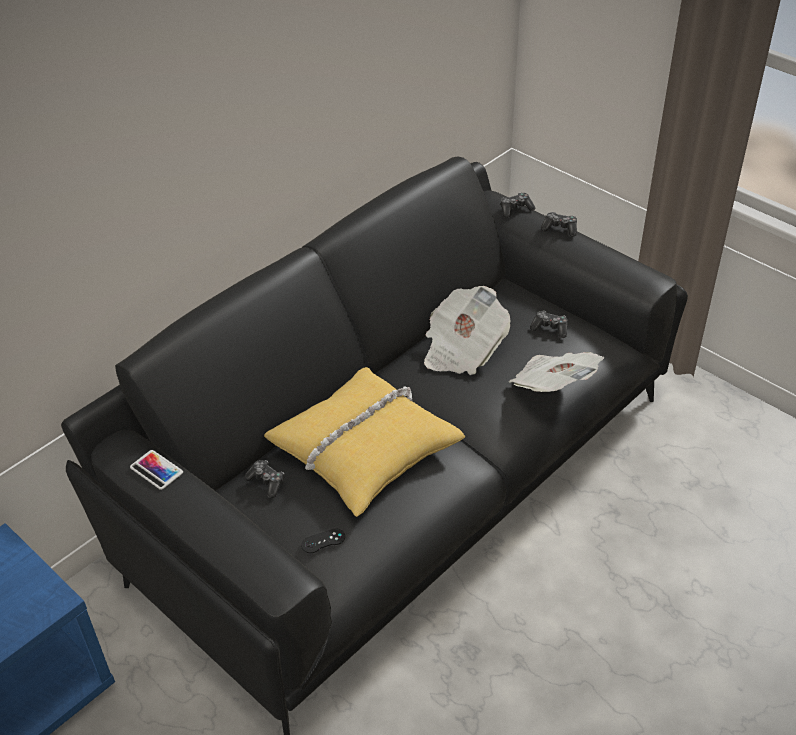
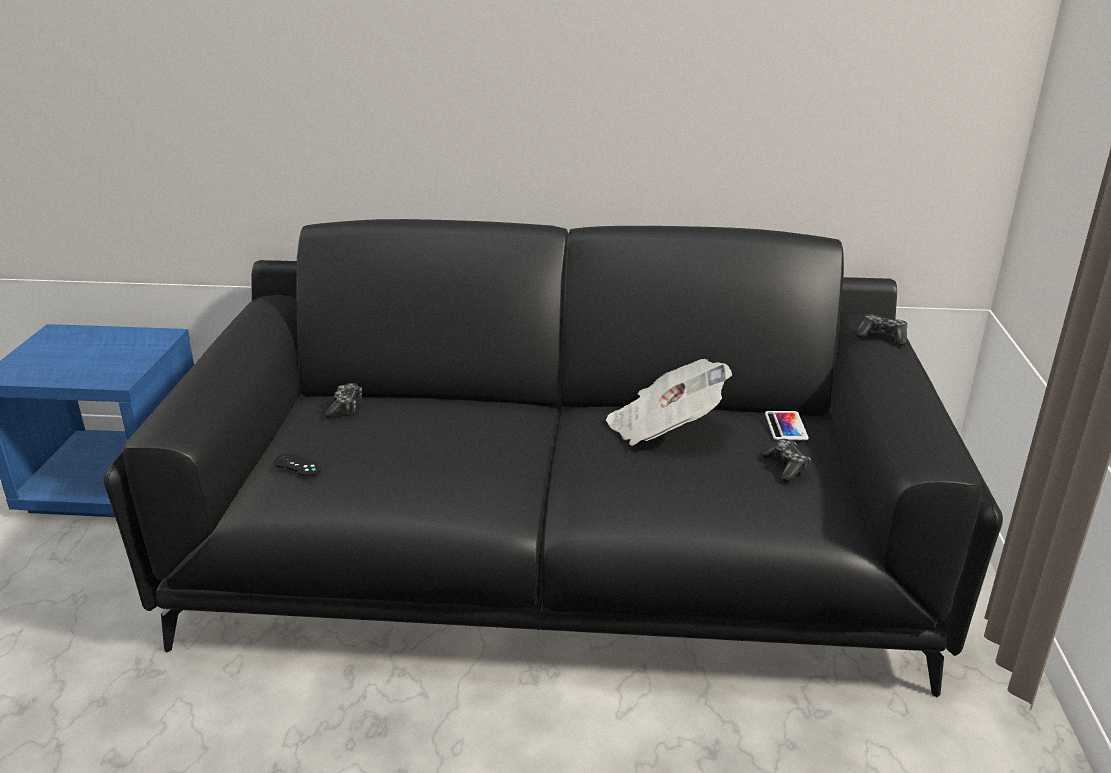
camera: 50 degrees right, 15 degrees down
(156, 470) = (256, 323): phone -> phone (785, 426)
(363, 449) = (446, 435): yellow pillow -> none
(553, 387) = (695, 507): newspaper -> none
(560, 228) = (903, 370): game controller -> none

